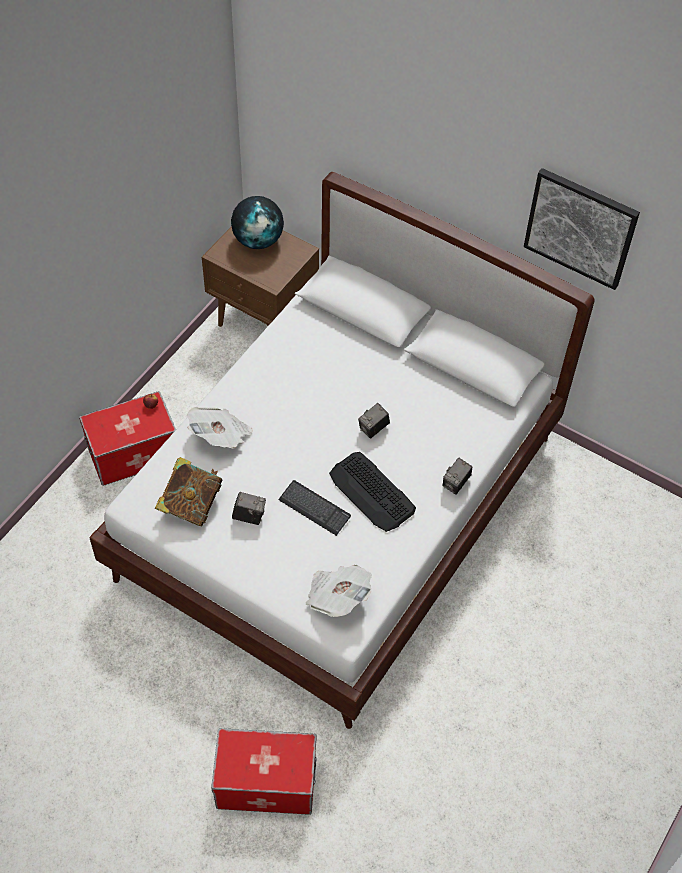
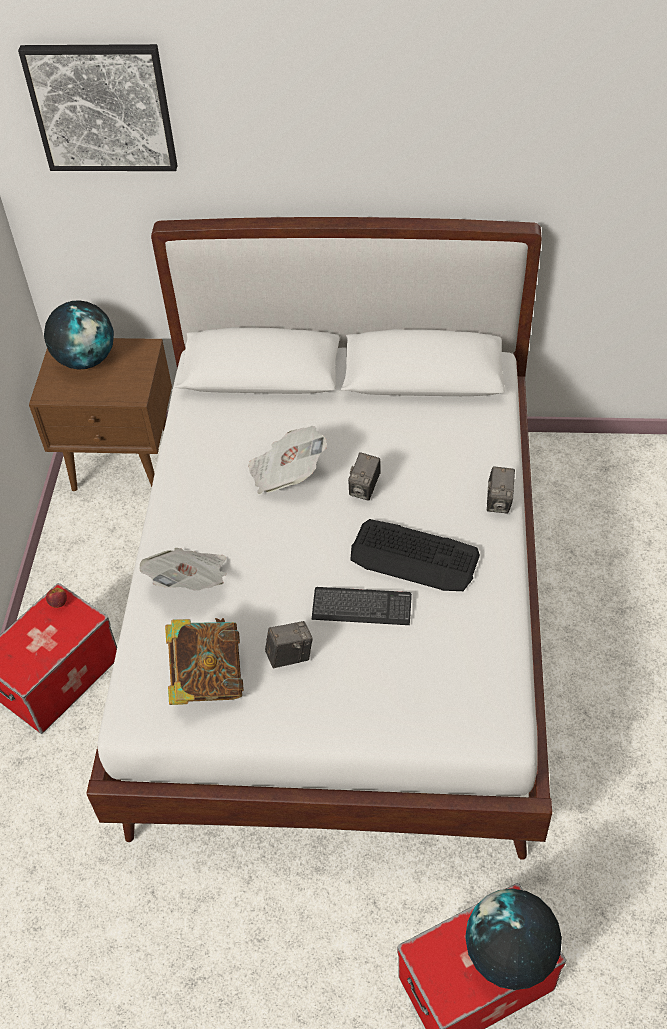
camera: 25 degrees left, 5 degrees down
(280, 771) = (509, 955): none -> globe
(337, 597) = (462, 694): newspaper -> newspaper (286, 474)
(580, 227) = (505, 138): picture -> picture (102, 107)

